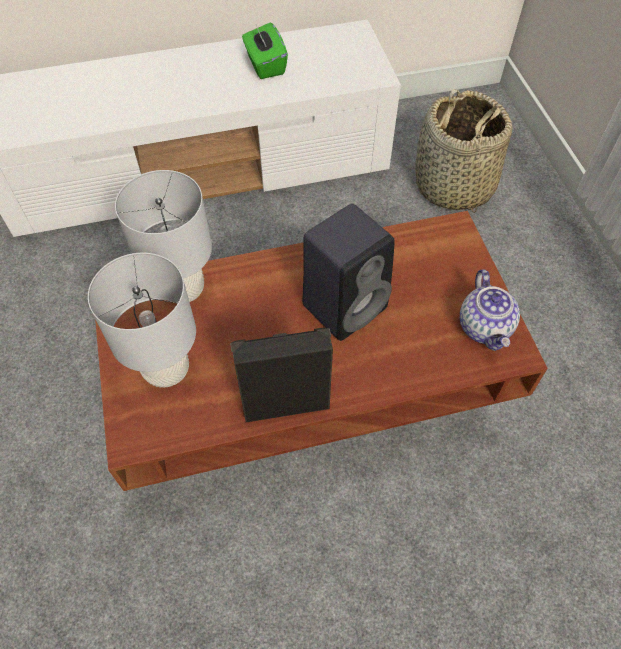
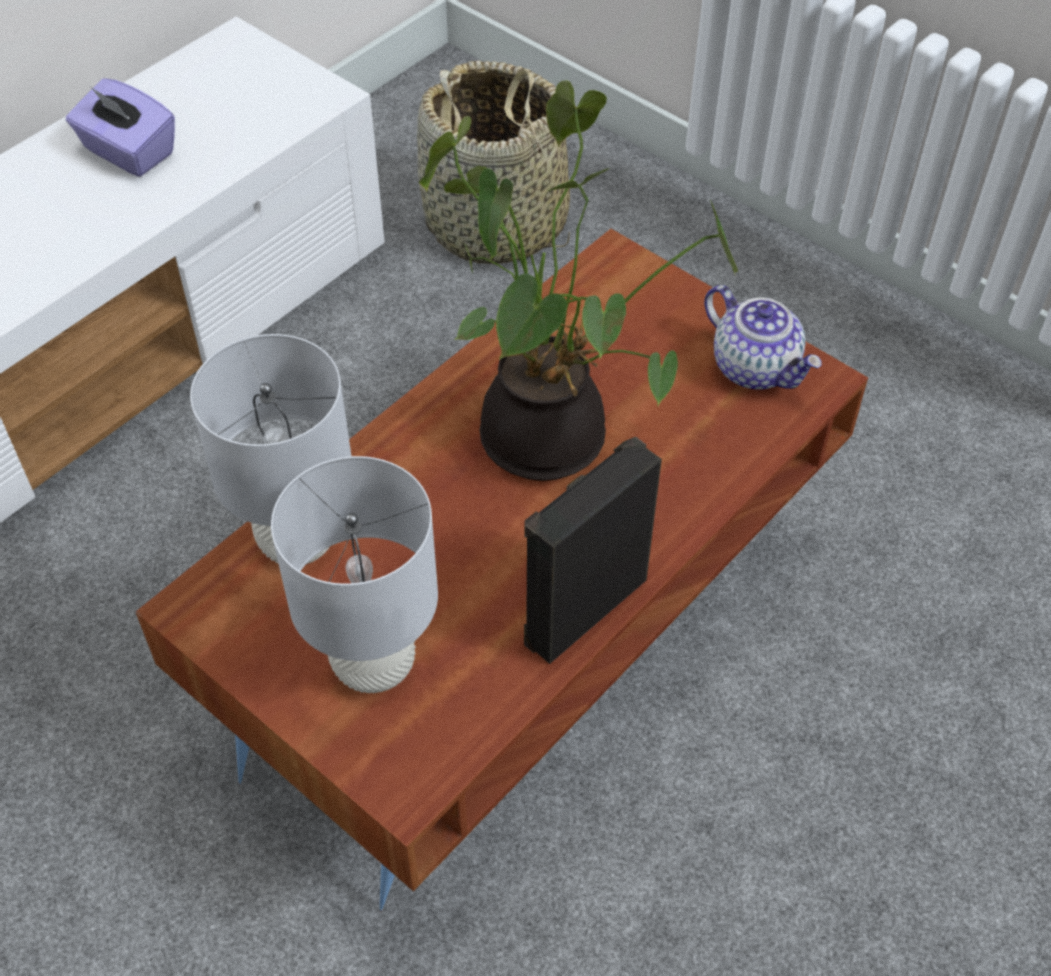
camera: 35 degrees left, 5 degrees down
(265, 65) = (128, 152): green tissue box -> purple tissue box
(346, 304) = (553, 435): black speaker -> potted plant

